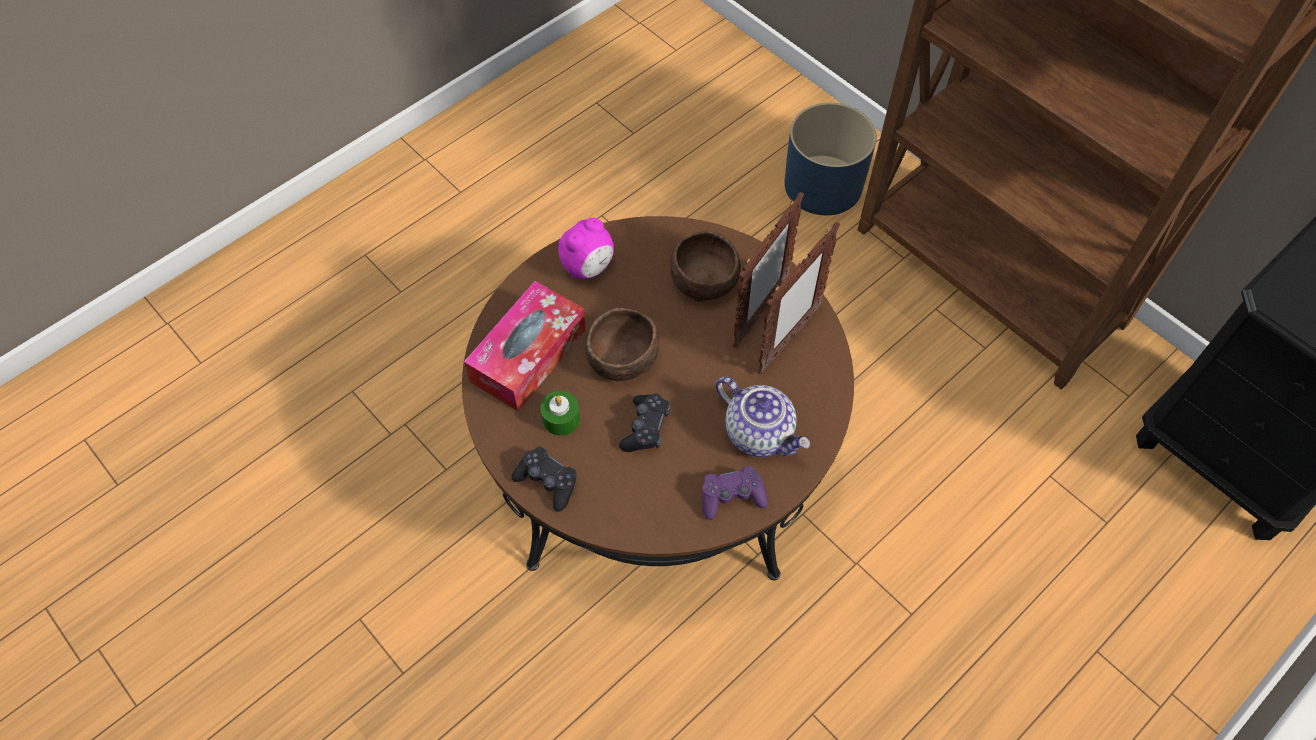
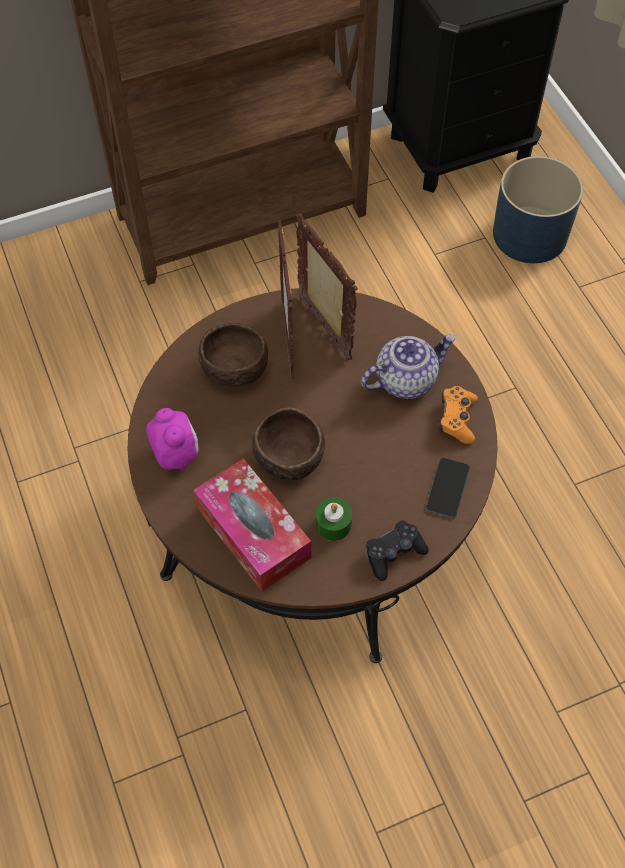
camera: 70 degrees left, 0 degrees up
(641, 511) = (447, 488): none -> phone
(645, 428) = (368, 461): black game controller -> none
(732, 497) = (457, 419): purple game controller -> orange game controller
(760, 313) = (288, 339): picture frame -> picture frame turned 150 degrees counterclockwise
(823, 186) = (86, 291): blue planter -> blue planter (530, 235)

